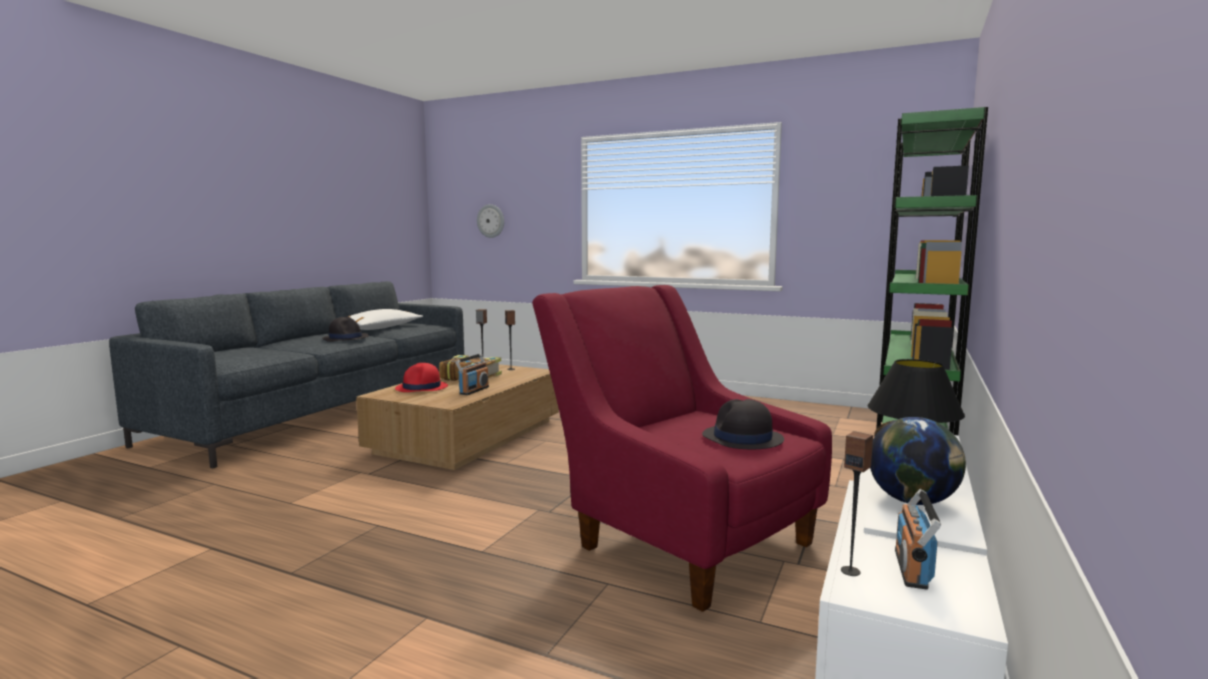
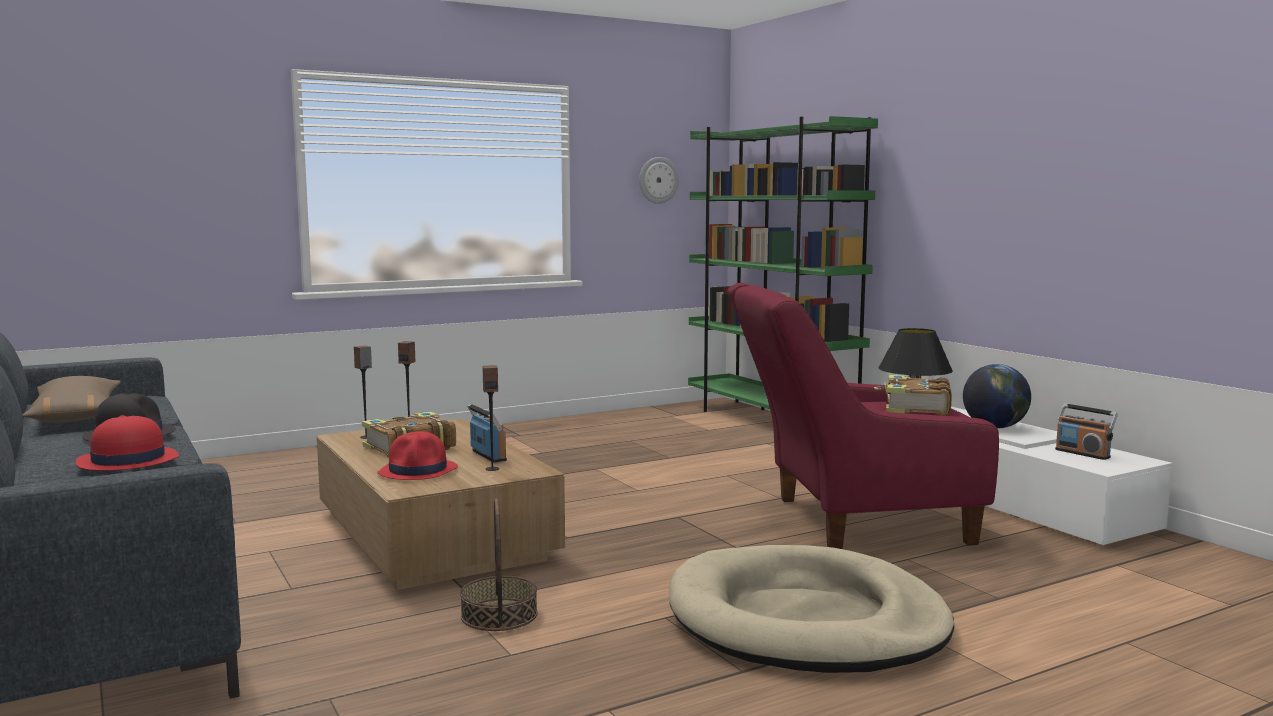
camera: 55 degrees left, 0 degrees up
(296, 347) = (127, 461): none -> red hat
(350, 484) = (499, 615): none -> basket
(380, 328) = (76, 415): white pillow -> brown pillow
(406, 572) = (806, 621): none -> beige dog bed
(491, 221) = (103, 198): wall clock -> wall clock (658, 180)
(742, 439) = (915, 408): black hat -> book
(850, 571) = (1077, 463): speaker -> speaker (492, 469)

